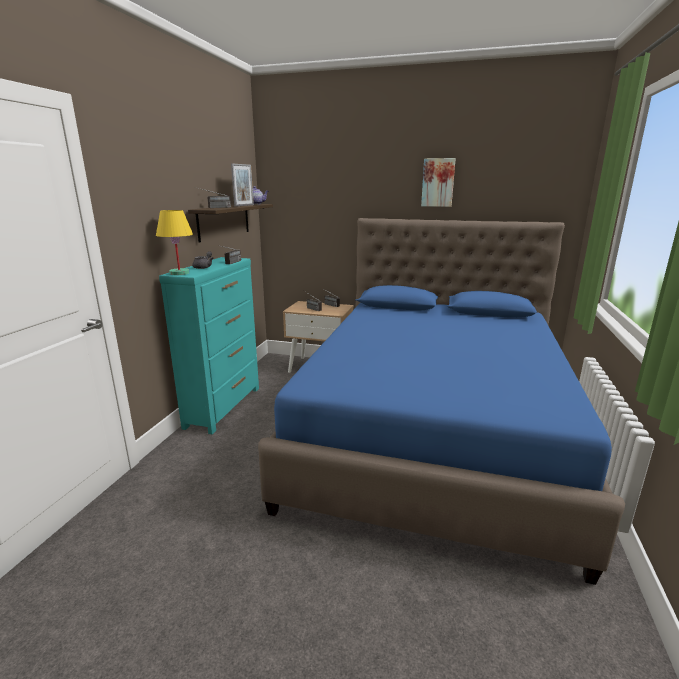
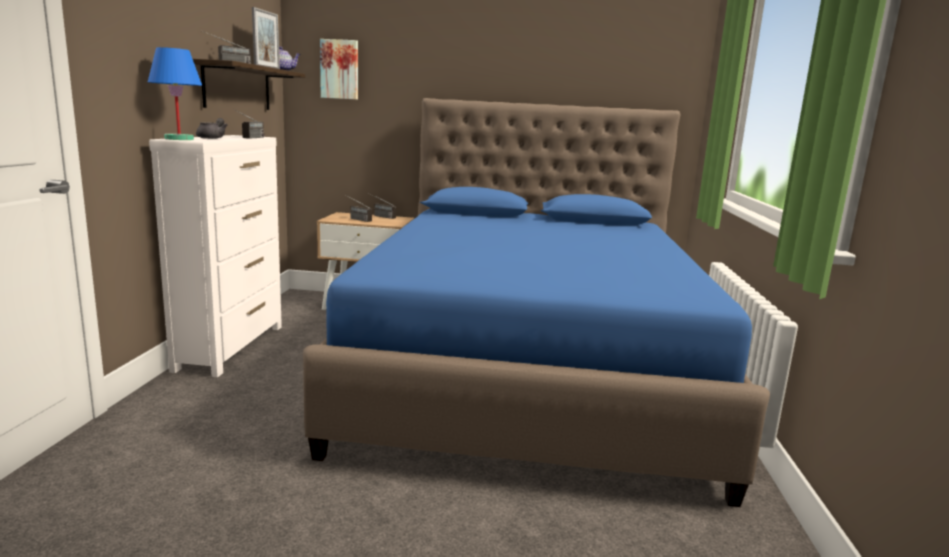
camera: 10 degrees left, 5 degrees down
(179, 273) = (178, 139): yellow table lamp -> blue table lamp
(224, 406) = (232, 347): turquoise dresser -> white dresser
(438, 182) = (526, 56): picture -> picture (340, 69)

